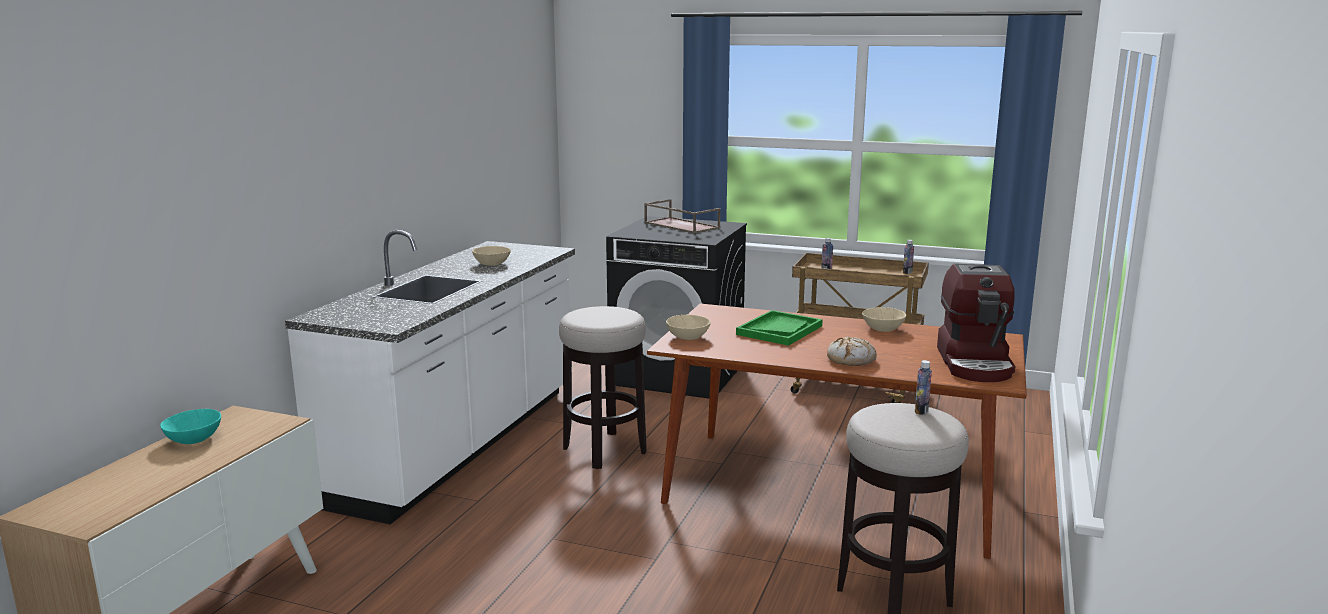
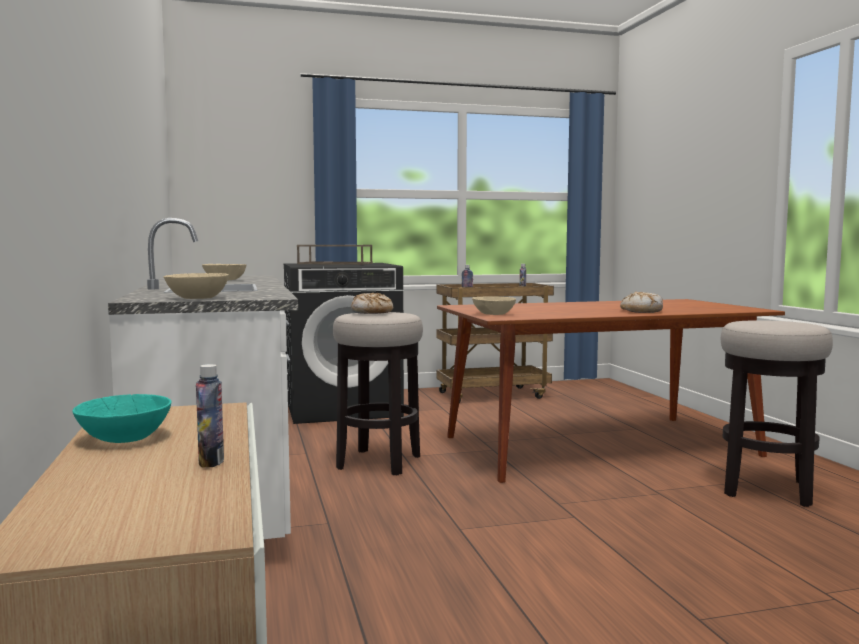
camera: 35 degrees left, 10 degrees down
(598, 312) = (371, 312): none -> bread
(779, 330) = (545, 307): green tray -> none
(883, 329) = (606, 302): beige bowl -> beige bowl (198, 298)
(921, 411) = (769, 319): bottle -> bottle (211, 462)
(975, 363) = (712, 306): coffee machine -> none

